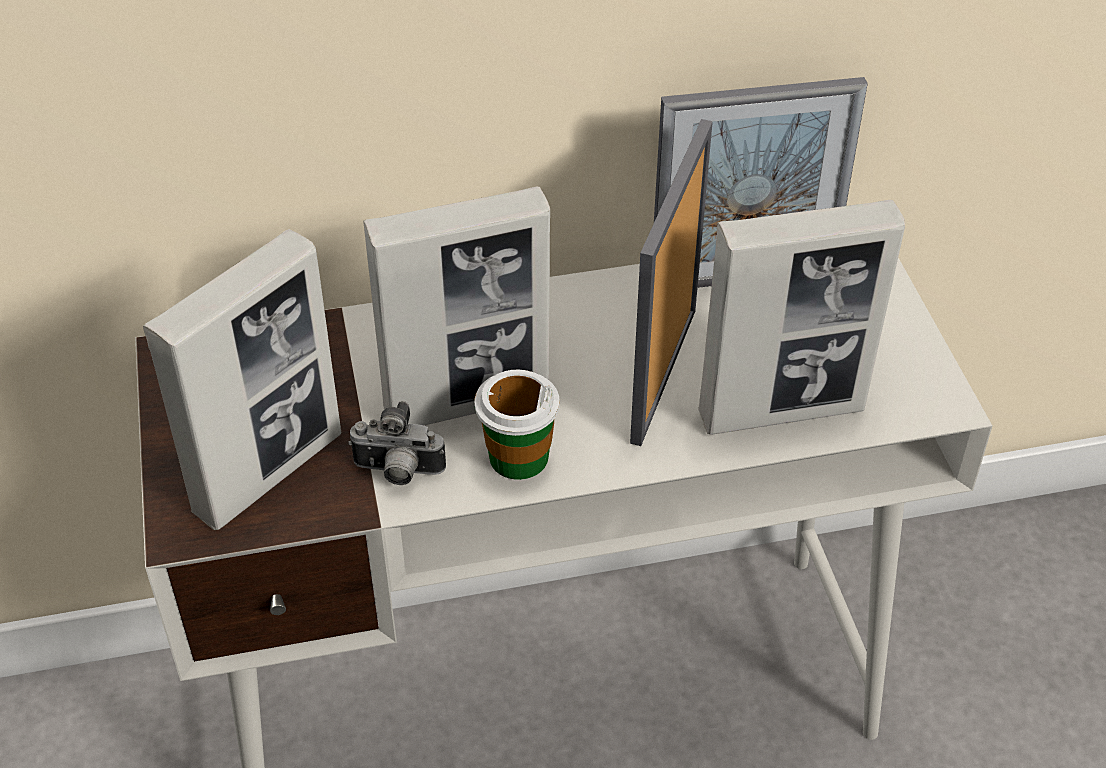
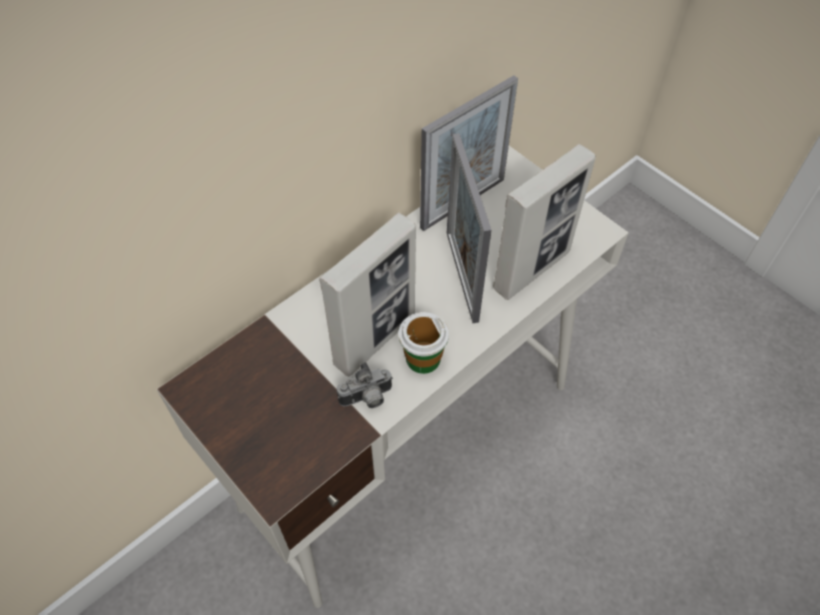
camera: 30 degrees left, 10 degrees up
(269, 472) = (298, 434): picture frame -> none

